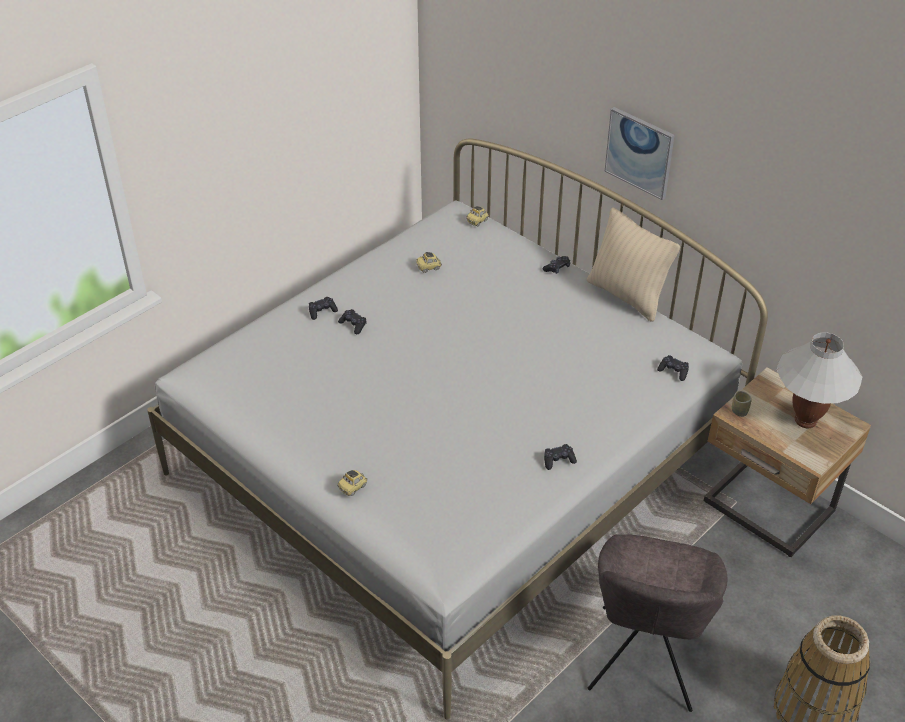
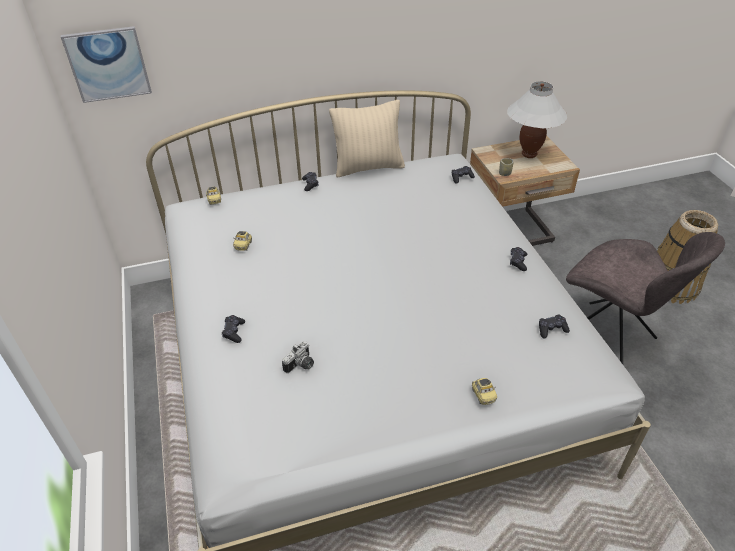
camera: 60 degrees left, 0 degrees up
(312, 364) = (301, 365): none -> camera
(353, 325) = (272, 317): black game controller -> black game controller (551, 329)
(640, 152) = (337, 49): picture -> picture (108, 64)

